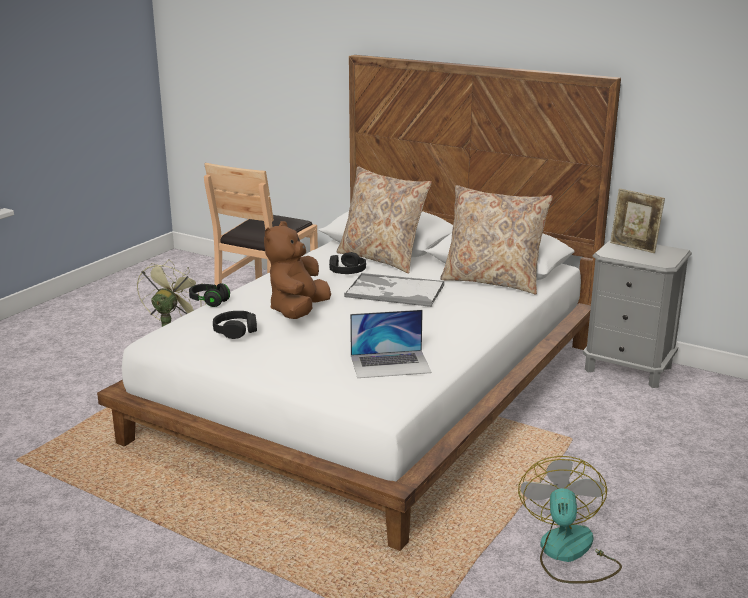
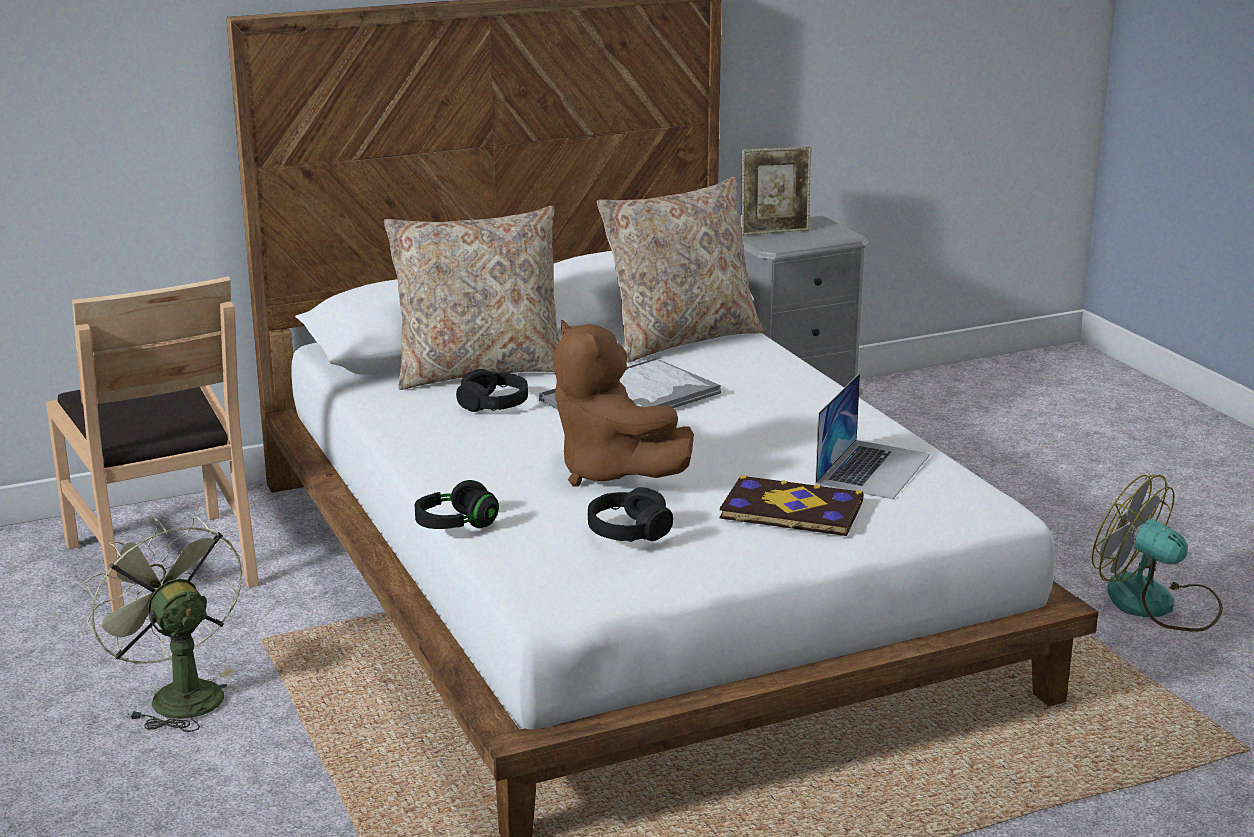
camera: 55 degrees left, 0 degrees up
(309, 359) = (791, 511): none -> book

